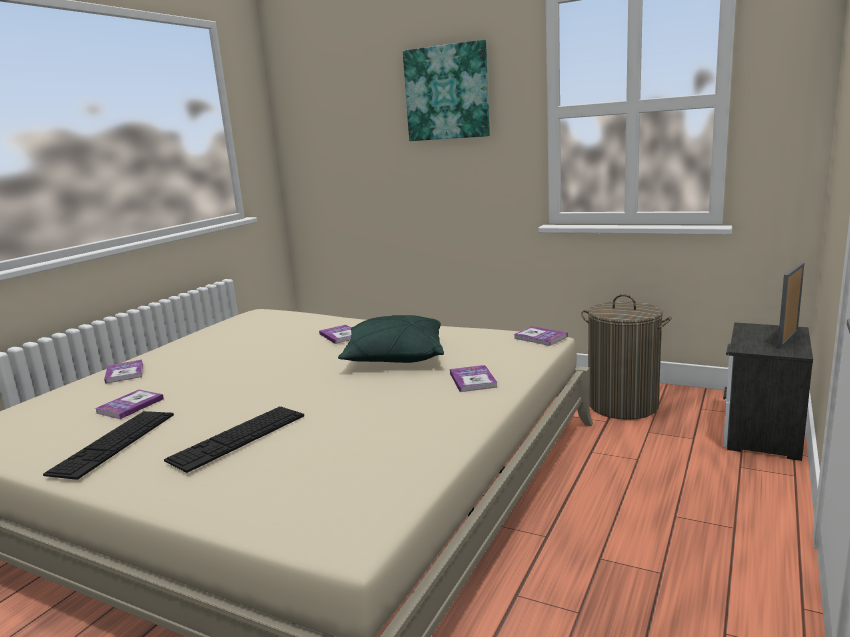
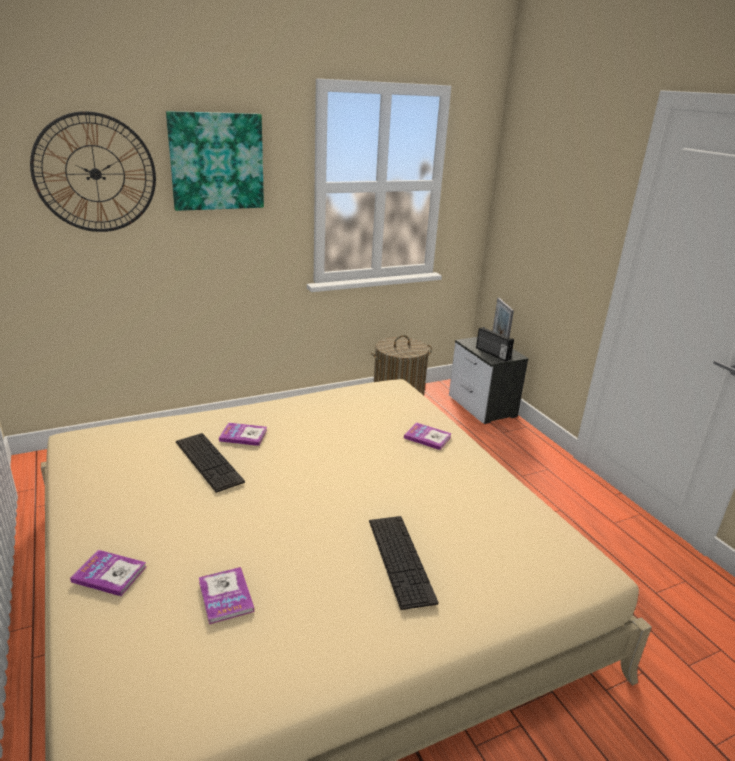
camera: 55 degrees left, 10 degrees up
(114, 442) = (316, 629): keyboard -> keyboard (208, 461)
(356, 111) = (95, 173): none -> wall clock
(395, 357) = (336, 439): green pillow -> none
(540, 337) = (391, 386): book -> none
(758, 343) = (492, 354): none -> radio

